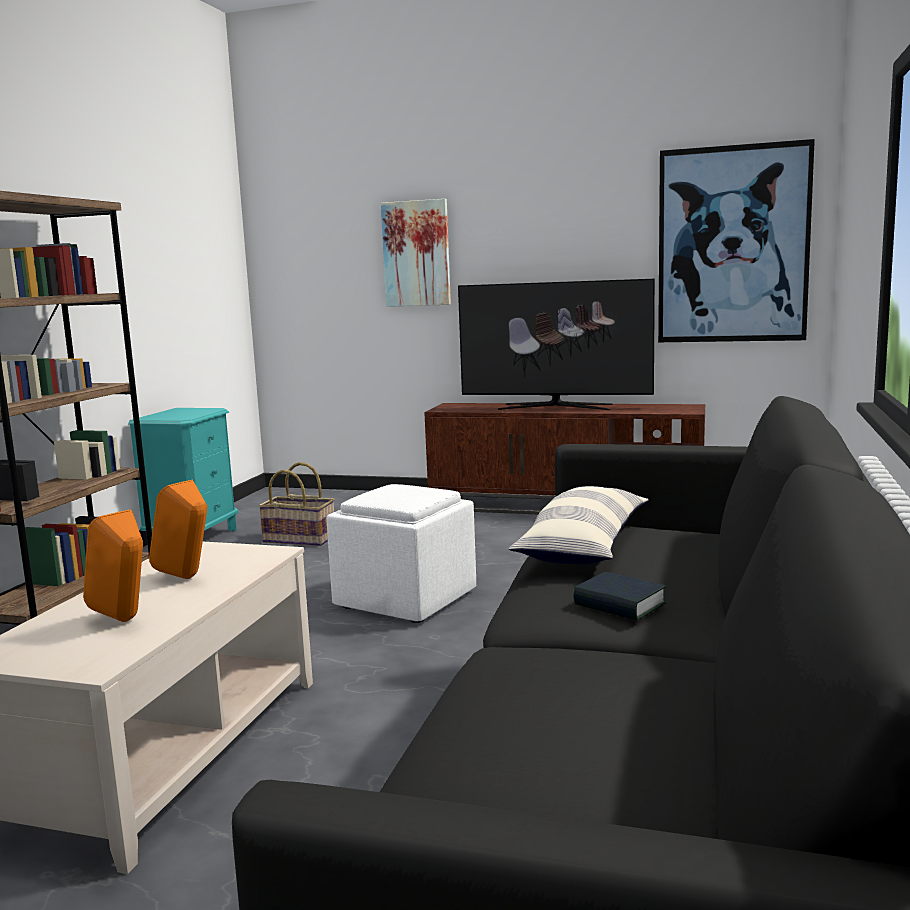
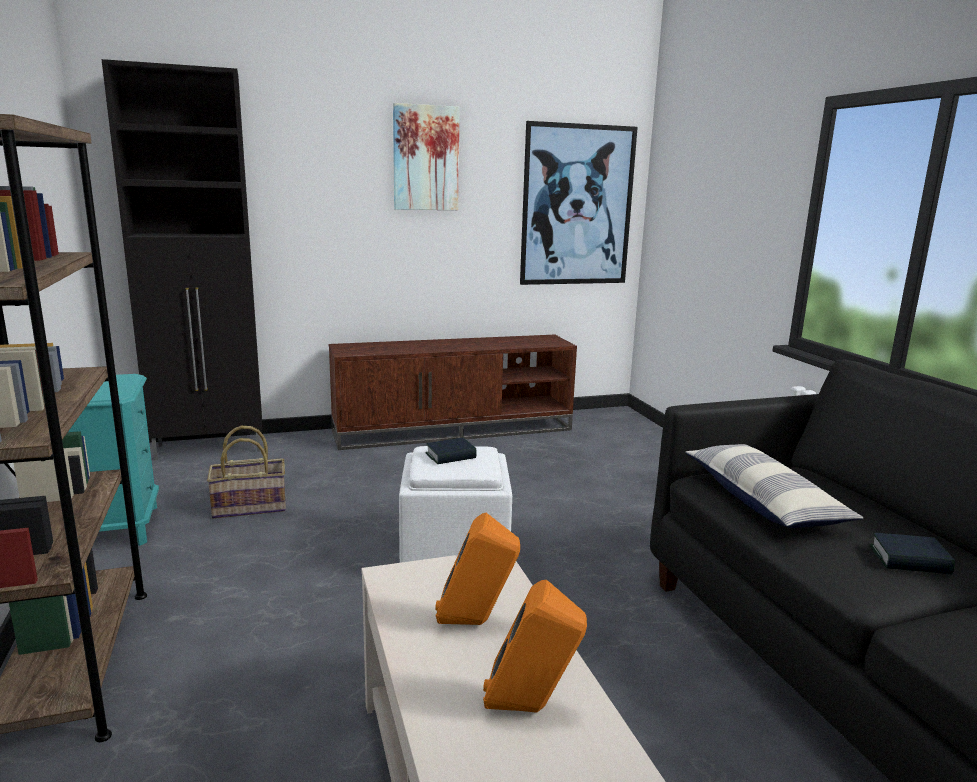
camera: 35 degrees left, 5 degrees up
(329, 496) = (211, 448): none -> black cabinet
(400, 492) = (451, 456): none -> book
(416, 253) = (298, 195): picture -> picture (425, 158)
(555, 407) = (445, 344): television -> none

